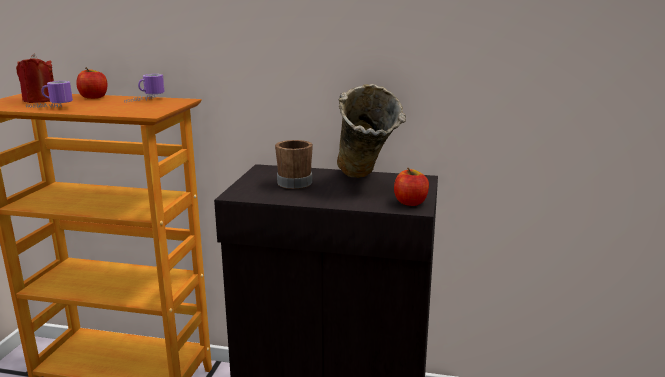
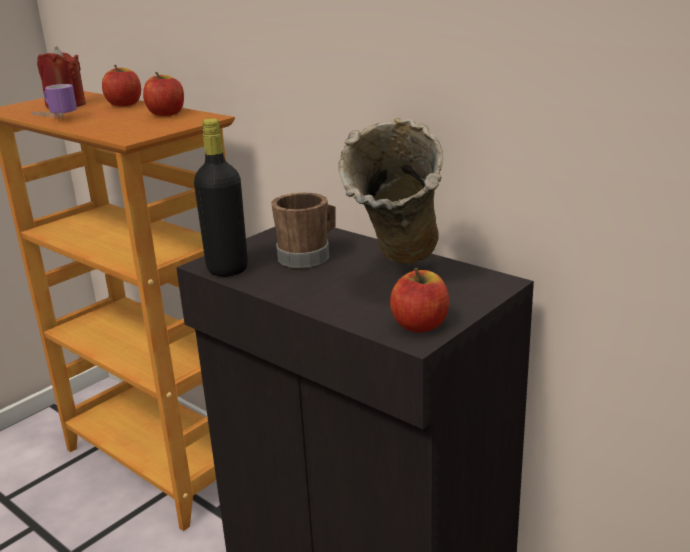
camera: 30 degrees right, 5 degrees up
(144, 100) = (166, 114): mug -> apple
(253, 195) = (227, 269): none -> black bottle

